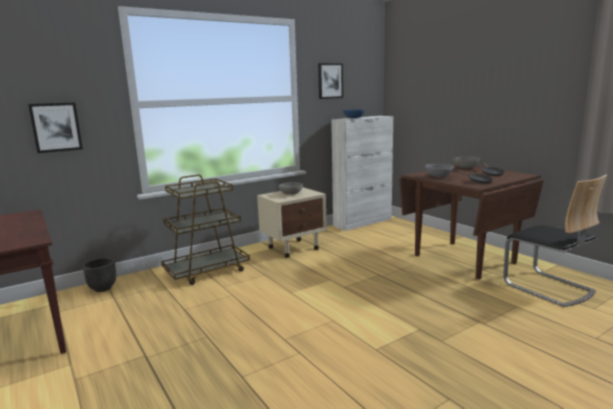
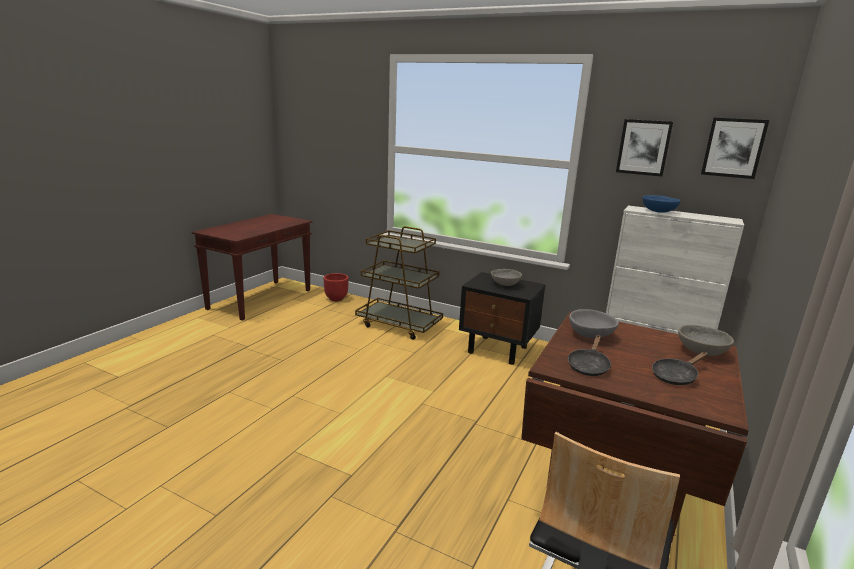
camera: 60 degrees right, 5 degrees up
(56, 127) = (336, 159): picture -> picture (733, 148)
(102, 288) = (336, 299): black planter -> red planter
(294, 248) = (498, 350): beige nightstand -> black nightstand

